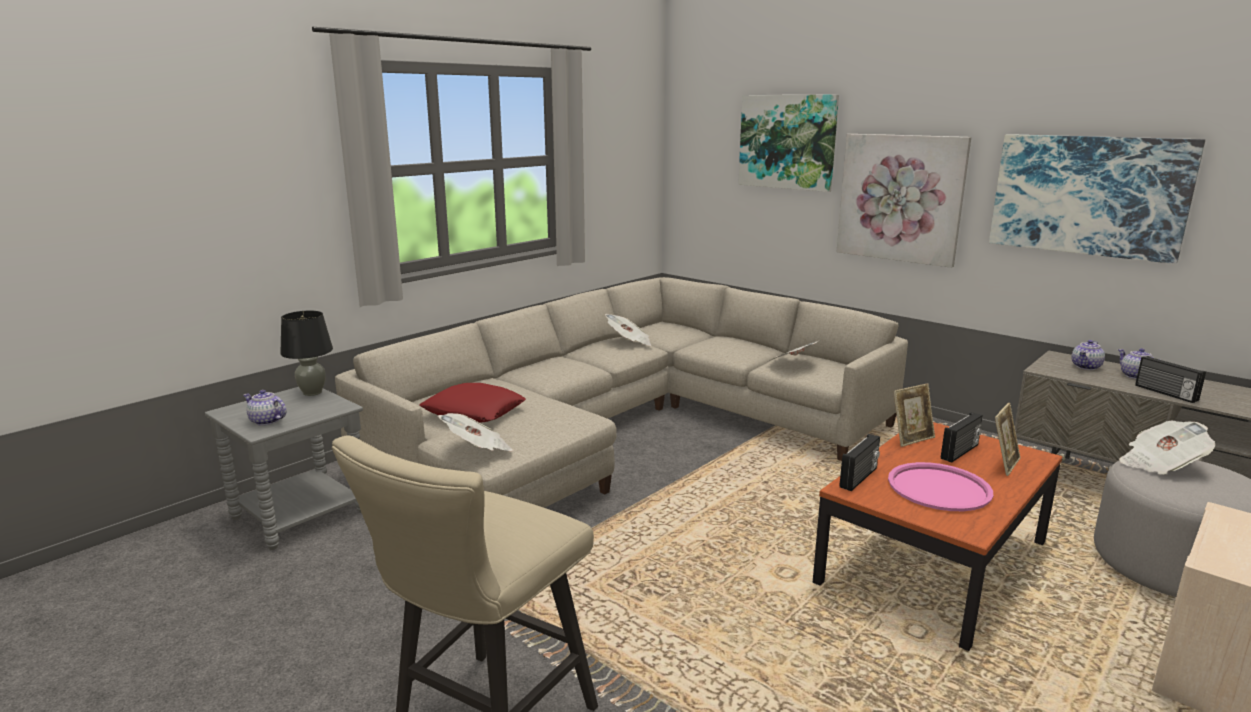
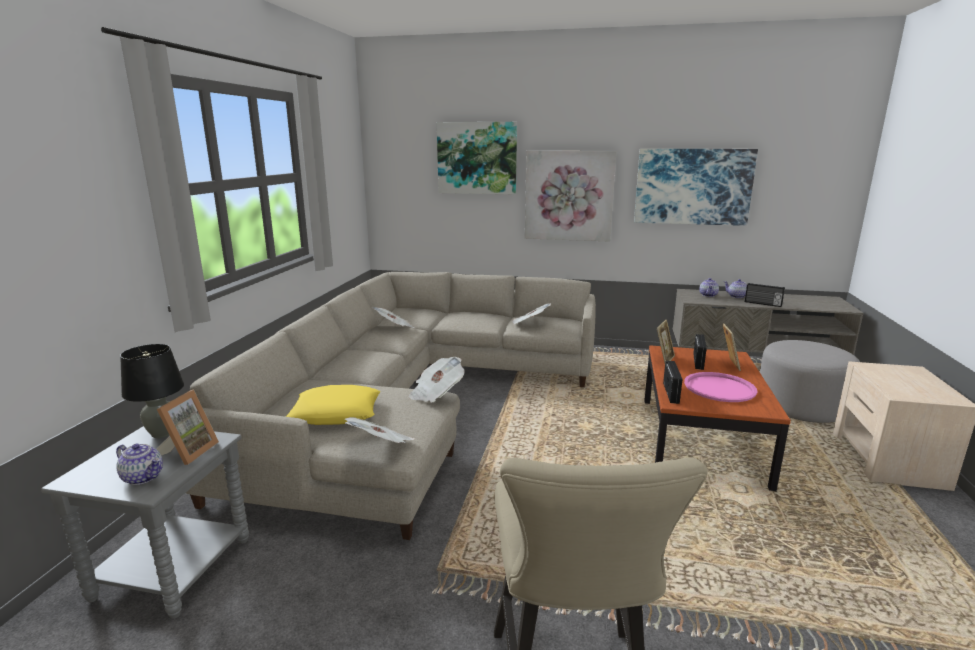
camera: 30 degrees left, 0 degrees up
(266, 421) = (143, 477): teapot -> teapot turned 150 degrees counterclockwise
(313, 410) = (188, 451): none -> picture frame
(473, 411) = (335, 413): red pillow -> yellow pillow
(1160, 465) = (790, 346): newspaper -> newspaper (436, 393)

